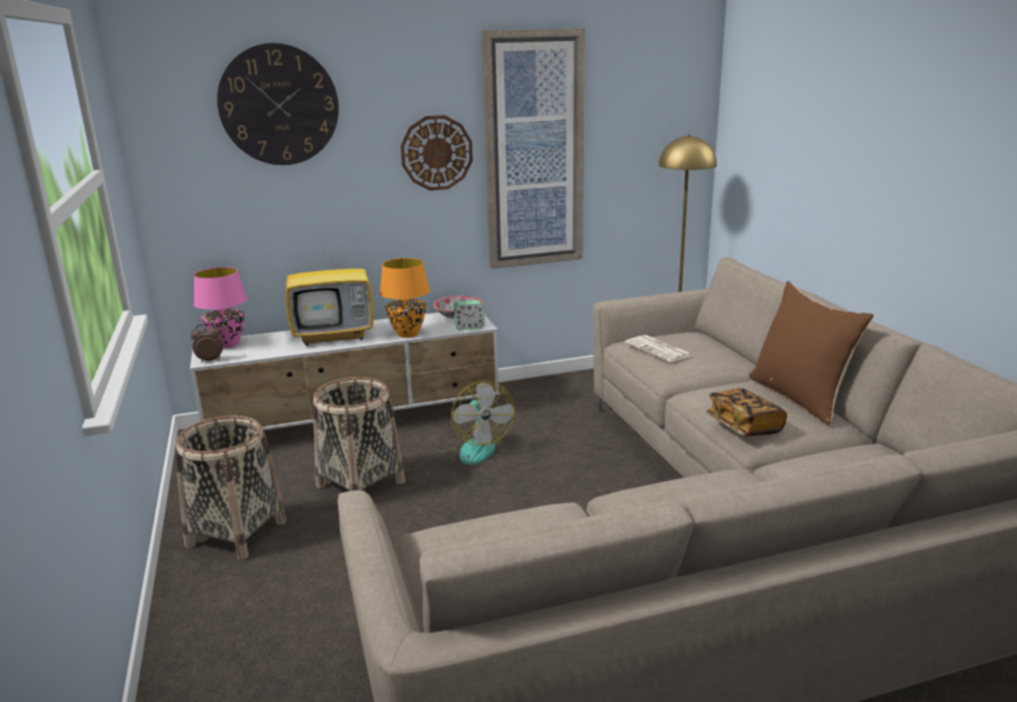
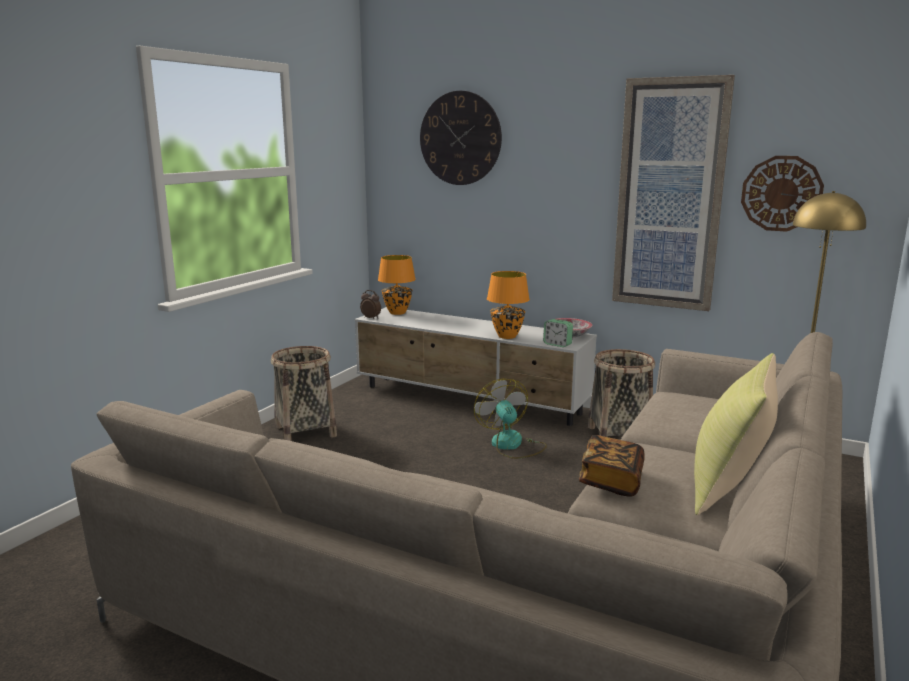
camera: 45 degrees right, 5 degrees down
(227, 345) = (397, 313): pink table lamp -> orange table lamp
(335, 336) = (462, 325): television -> none
(361, 484) = (407, 435): basket -> basket (619, 436)
(436, 153) = (576, 187): wall clock -> wall clock (781, 193)
(473, 448) = (511, 445): fan -> fan turned 135 degrees clockwise
(660, 350) = (680, 406): newspaper -> none
(800, 397) = (729, 486): brown pillow -> yellow pillow

